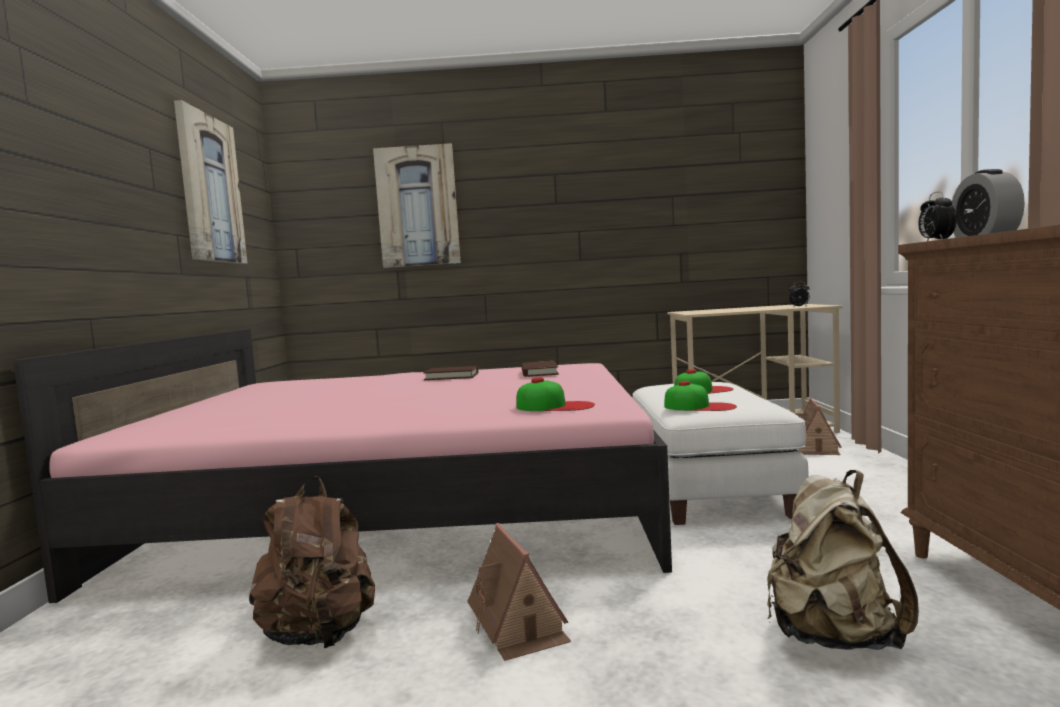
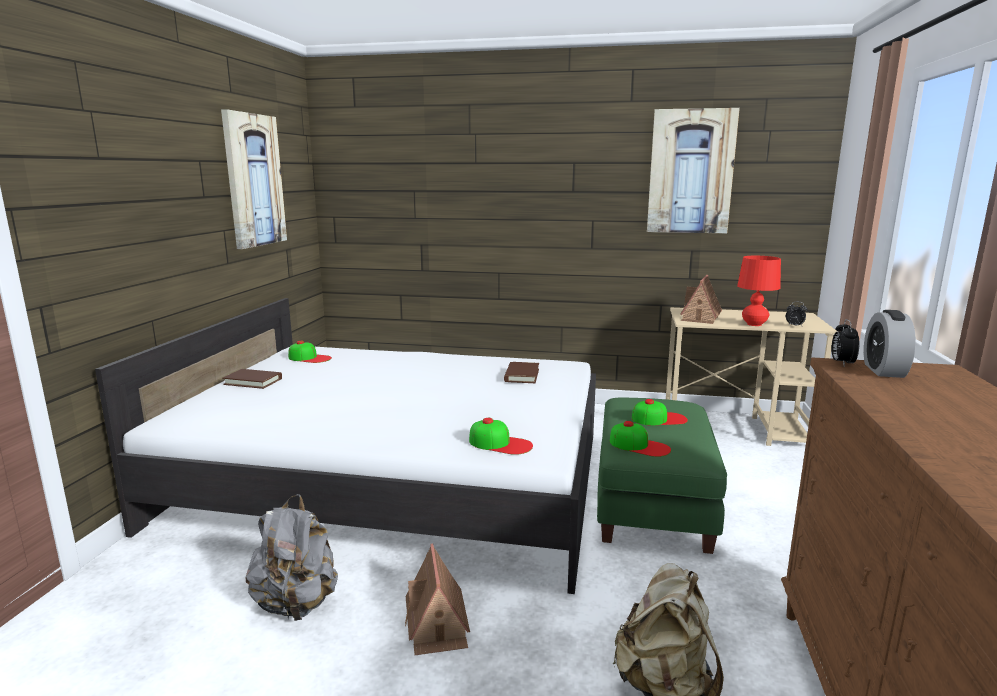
camera: 10 degrees right, 10 degrees up
(283, 385) = (309, 358): none -> cap
(319, 635) = (297, 604): brown backpack -> grey backpack
(406, 505) = (396, 479): pink bed -> white bed
(417, 206) = (442, 186): picture -> picture (690, 172)
(451, 376) = (447, 368): brown book -> brown book (253, 381)
(708, 488) = (652, 502): white ottoman -> green ottoman
(760, 309) = (754, 324): none -> red table lamp
(815, 447) = (780, 466): toy house -> toy house (700, 317)

